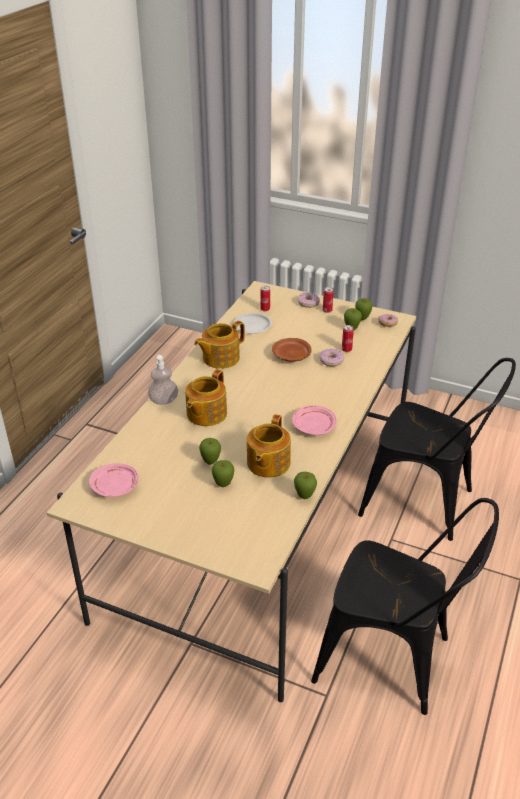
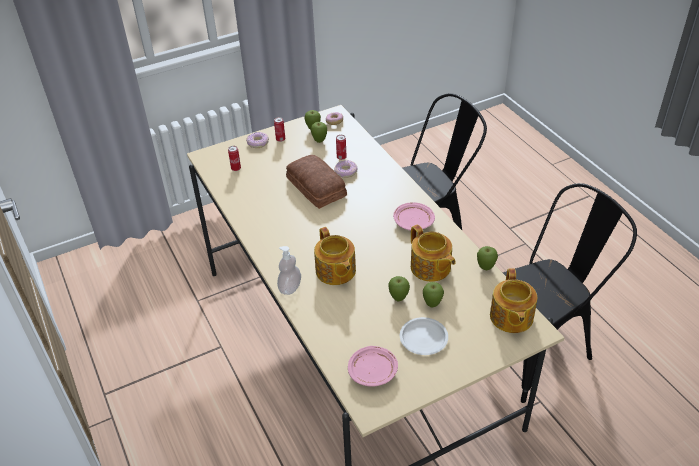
camera: 50 degrees left, 5 degrees up
(220, 358) = (271, 227): teapot -> teapot (511, 317)
(253, 326) = (250, 187): white plate -> white plate (424, 338)
(291, 356) = (315, 188): brown plate -> bread

